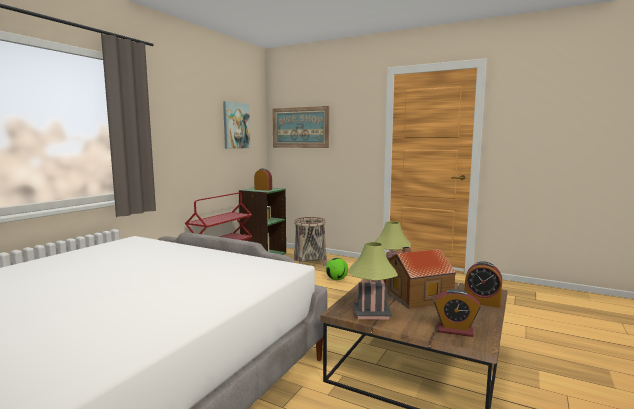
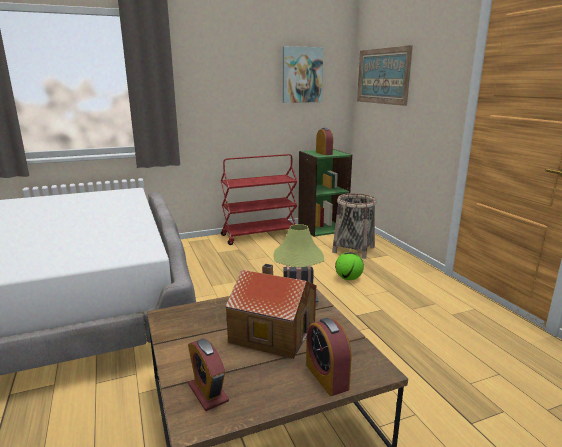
camera: 40 degrees right, 10 degrees up
(372, 313) = (185, 330): table lamp -> none

